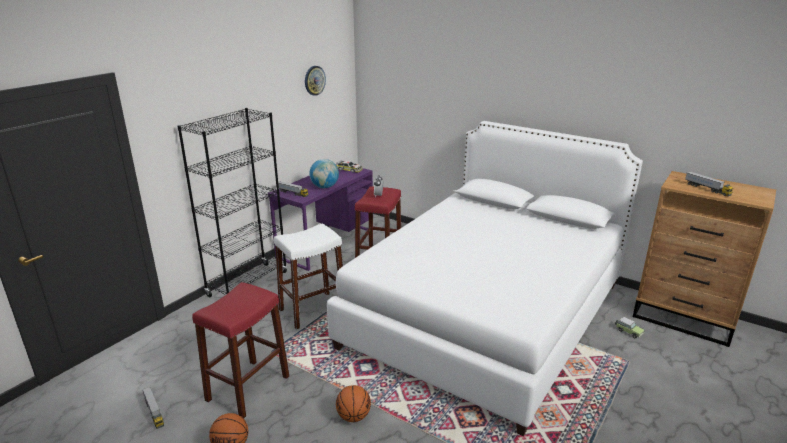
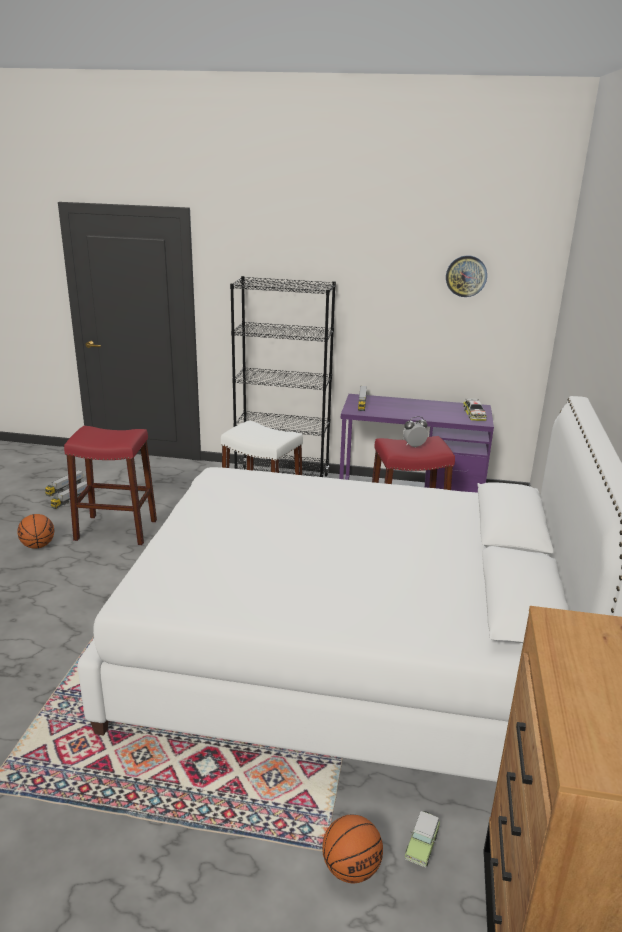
camera: 65 degrees right, 0 degrees up
(325, 187) = (399, 414): globe -> none
(354, 416) = (94, 598): basketball -> basketball (351, 868)
(707, 189) = (587, 670): toy truck -> toy truck (65, 488)

